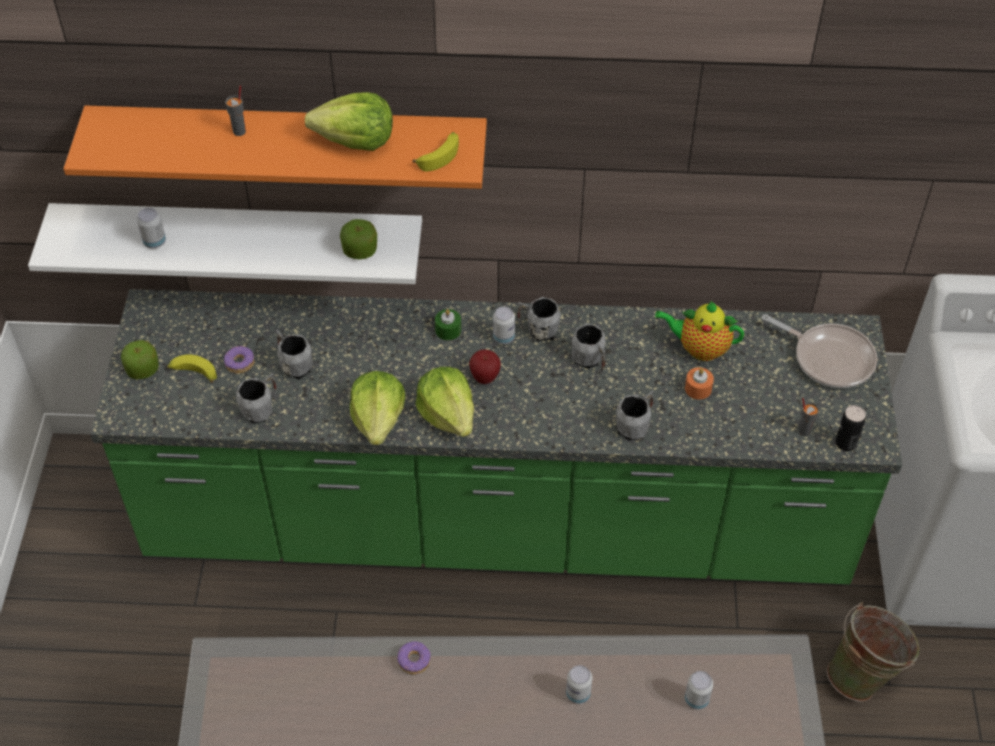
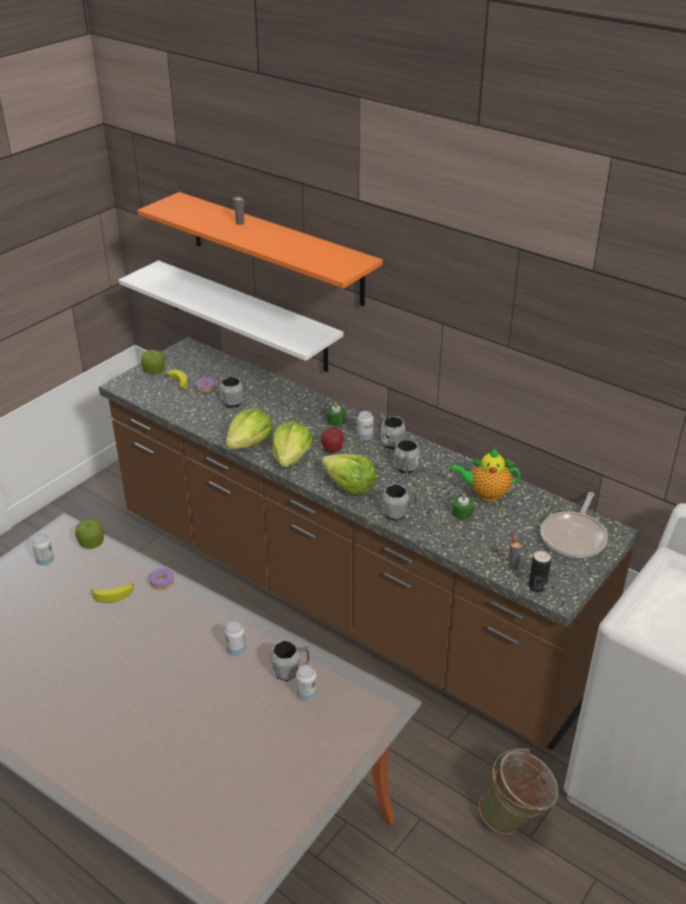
camera: 35 degrees right, 15 degrees down
(154, 242) = (188, 292): can -> can (45, 561)
(261, 409) = (193, 412): grey mug -> grey mug (290, 671)
(355, 141) = (295, 245): lettuce -> lettuce (349, 486)
(360, 250) = (289, 333): apple -> apple (91, 543)
(439, 155) = (334, 265): banana -> banana (114, 595)
(497, 525) = (343, 599): green counter -> brown counter
(698, 388) = (462, 513): orange candle -> green candle
(699, 348) = (486, 493): teapot -> teapot turned 45 degrees counterclockwise
(829, 358) = (574, 537): frying pan -> frying pan turned 45 degrees clockwise

